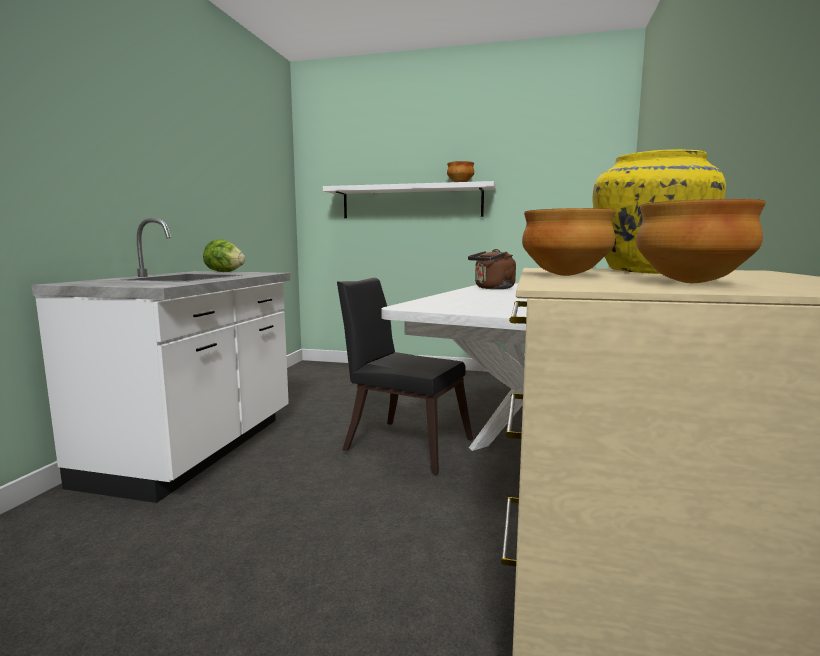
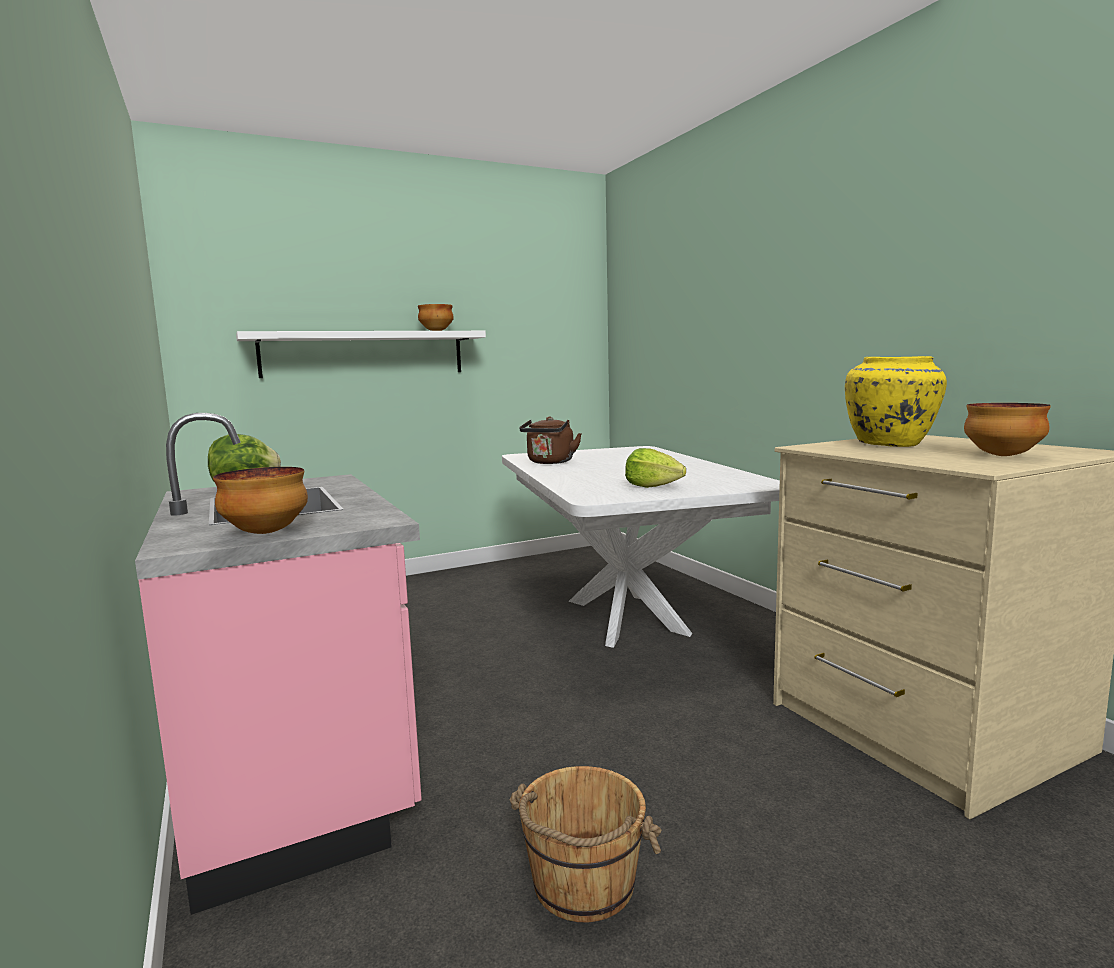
camera: 40 degrees left, 0 degrees up
(177, 576) = (582, 884): none -> brown bucket
(196, 450) = (301, 773): white counter -> pink counter
(402, 443) = (539, 664): black chair -> none
(485, 307) = (652, 486): none -> lettuce
(566, 275) = (900, 456): bowl -> bowl (266, 533)

